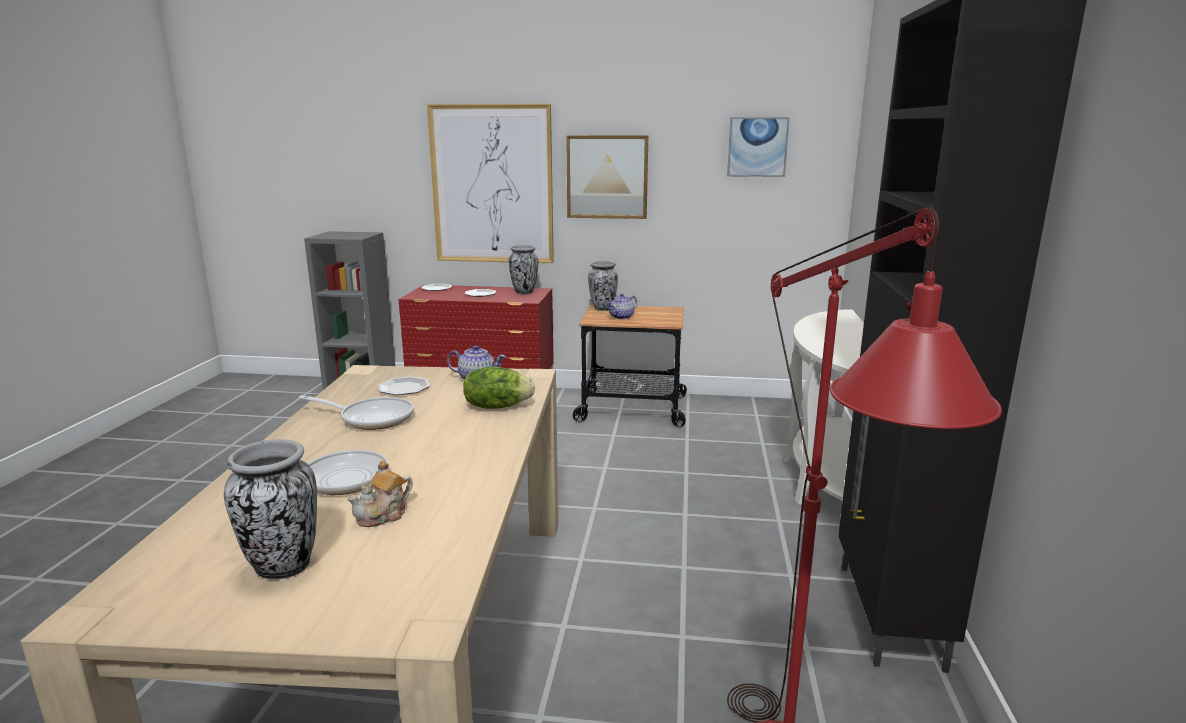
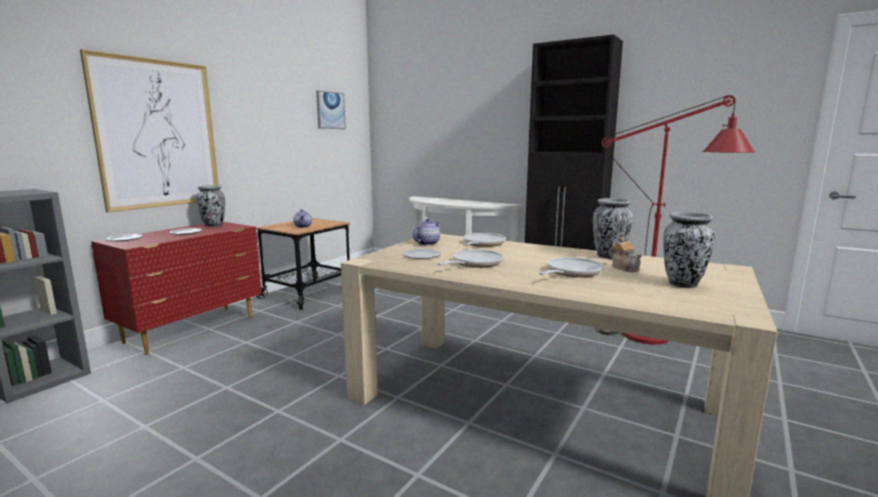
camera: 65 degrees left, 5 degrees down
(497, 406) = (482, 244): lettuce -> frying pan
(603, 308) = (274, 227): vase -> vase (609, 256)
(607, 177) = (250, 128): picture -> none

